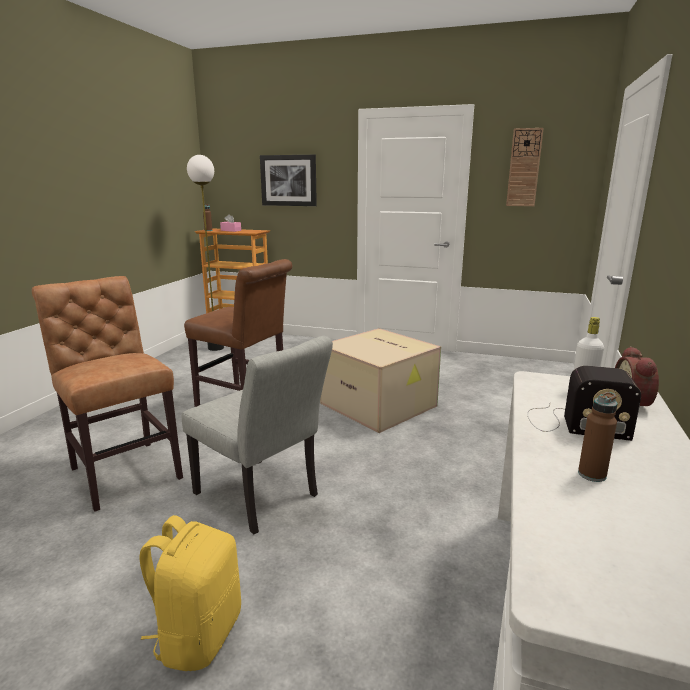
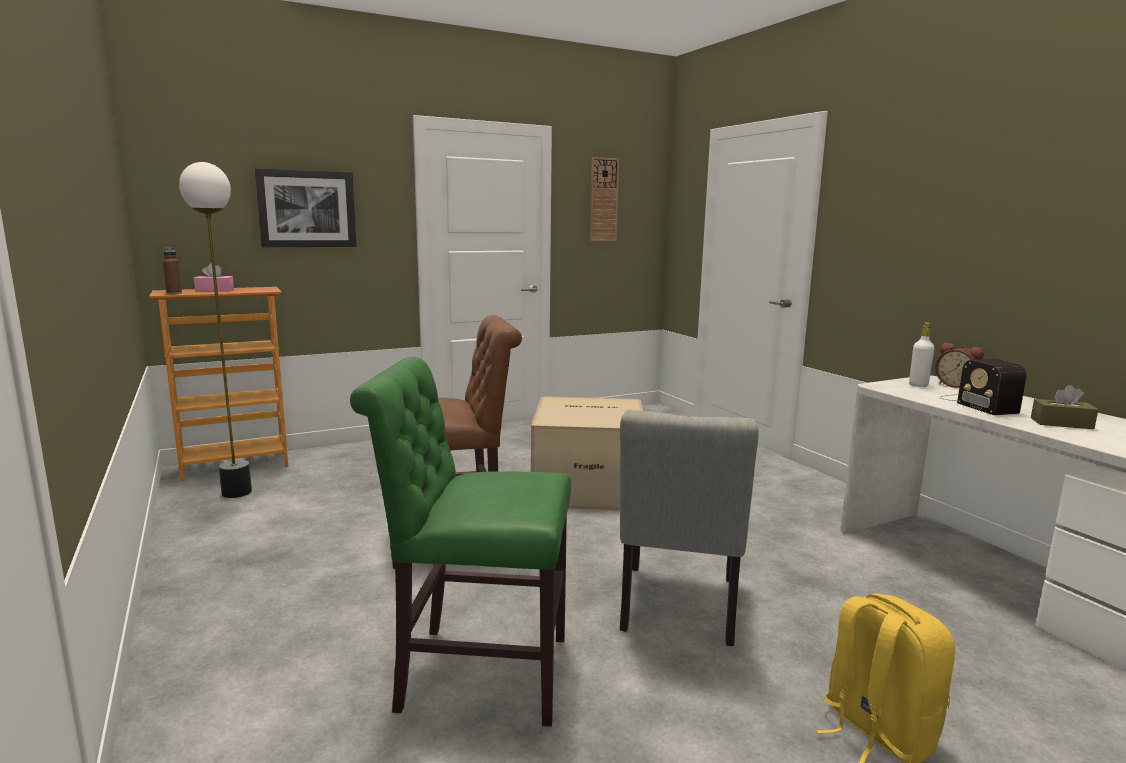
camera: 45 degrees left, 5 degrees down
(124, 471) = (474, 672): brown chair -> green chair
(262, 498) = (677, 610): grey chair -> grey chair turned 105 degrees clockwise
(573, 423) = (976, 403): radio -> radio turned 105 degrees clockwise
(592, 474) = (1061, 423): brown bottle -> brown tissue box

